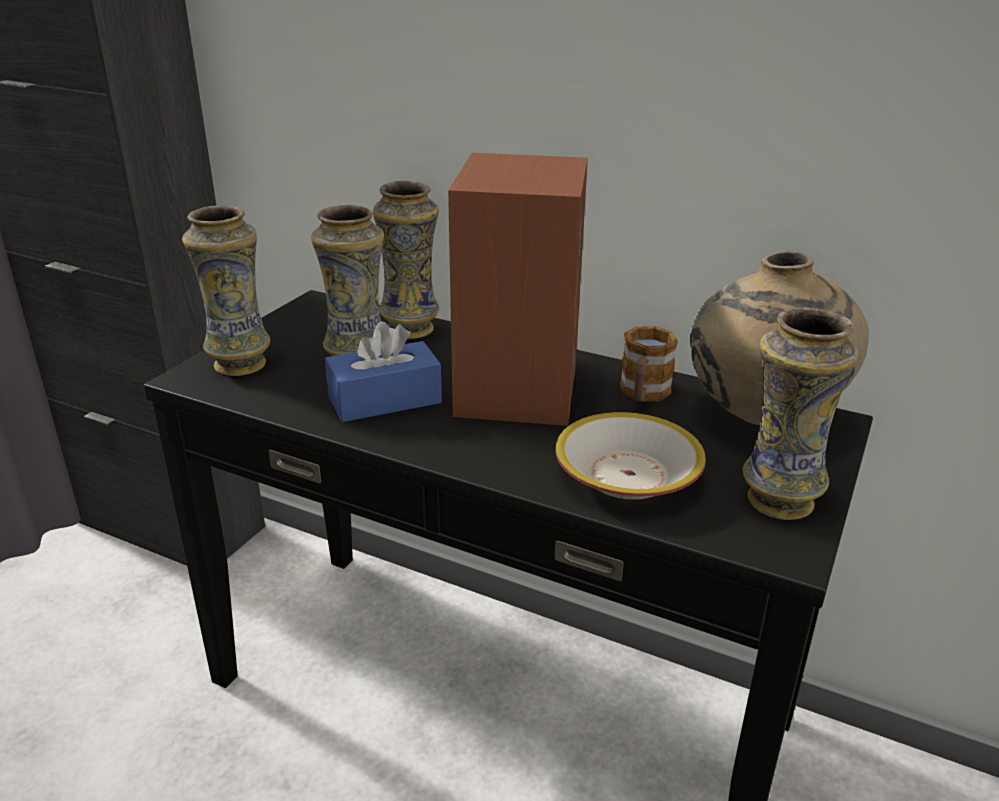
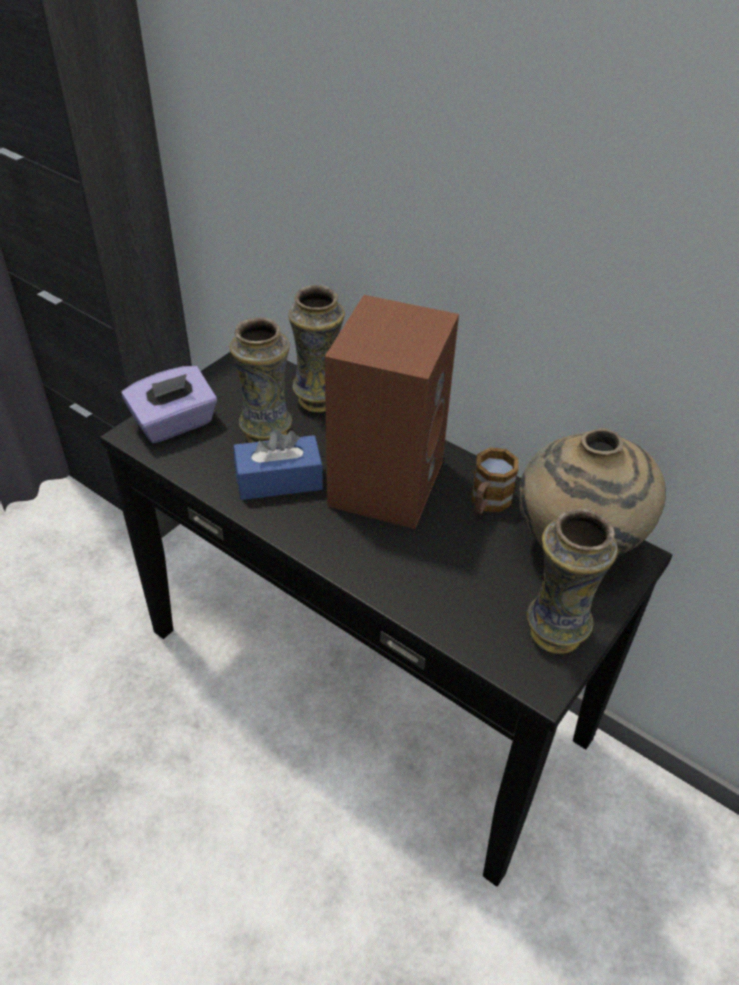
camera: 10 degrees right, 15 degrees up
(239, 364) = (175, 424): vase -> purple tissue box
(628, 476) = (445, 589): bowl -> none

